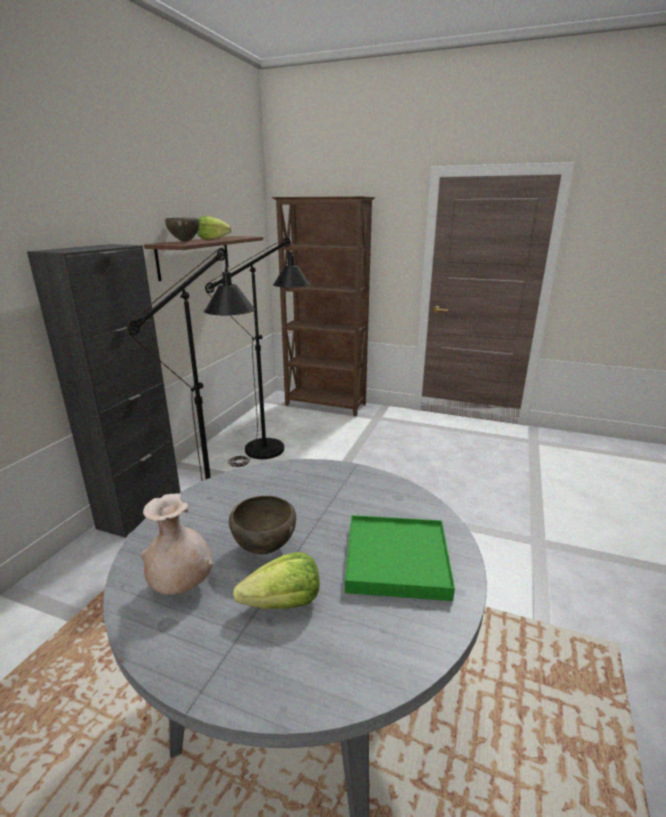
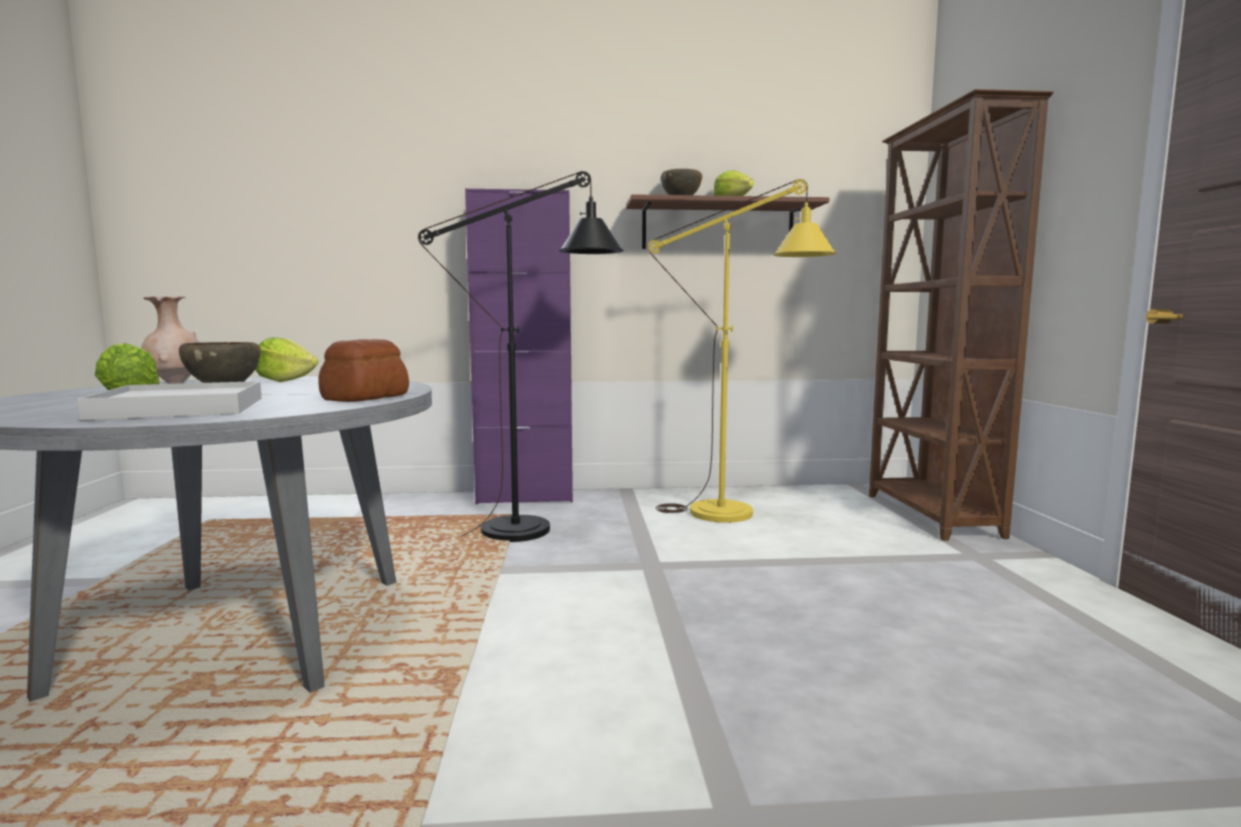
camera: 65 degrees right, 15 degrees down
(140, 509) = (525, 497): black cabinet -> purple cabinet
(203, 518) = (285, 381): none -> lettuce
(273, 445) = (739, 514): black floor lamp -> yellow floor lamp
(376, 485) = (364, 398): none -> bread
(396, 560) = (181, 408): green tray -> white tray

